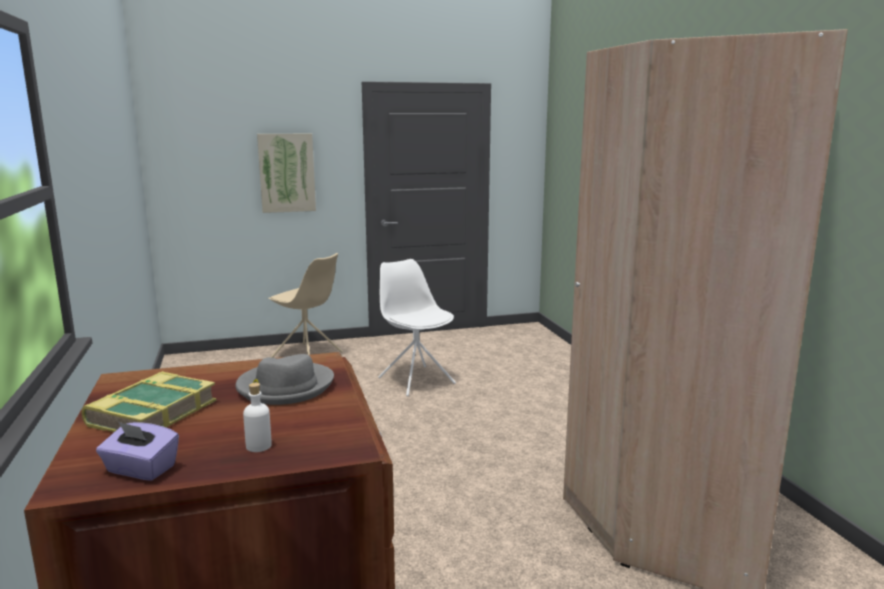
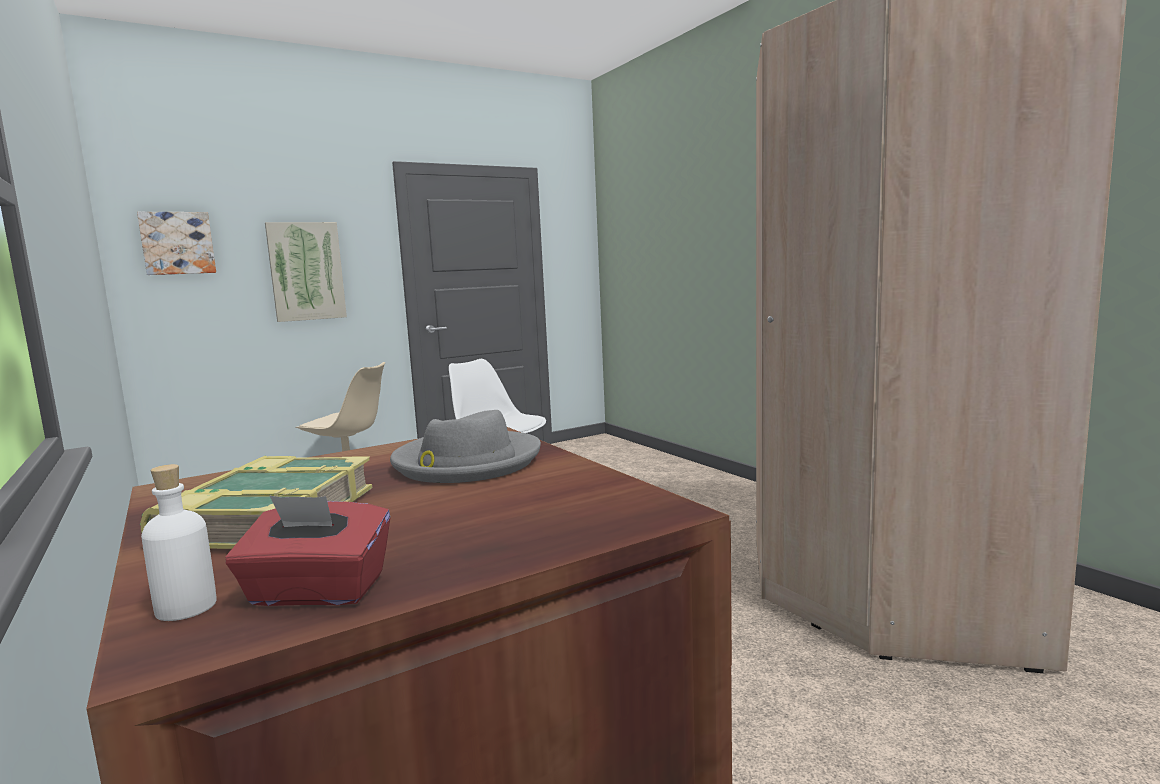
camera: 15 degrees left, 5 degrees down
(140, 469) = (317, 592): purple tissue box -> red tissue box
(193, 150) = (177, 243): none -> picture
(259, 446) = (507, 528): white bottle -> white bottle (186, 607)

